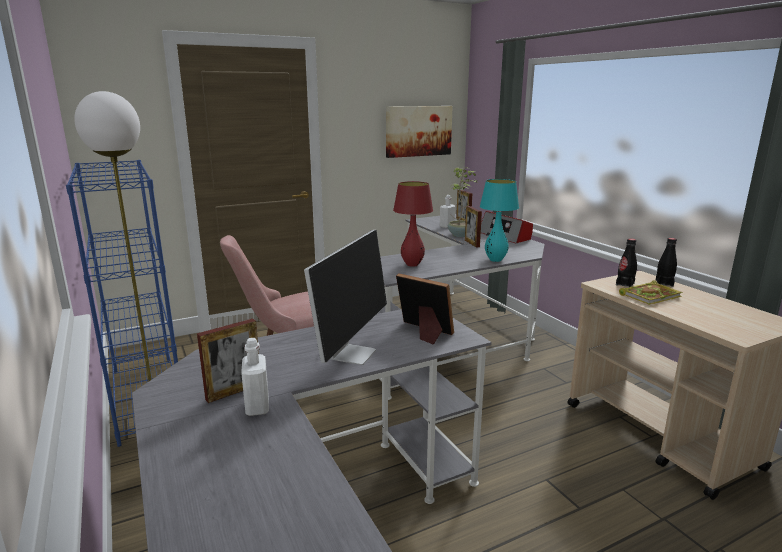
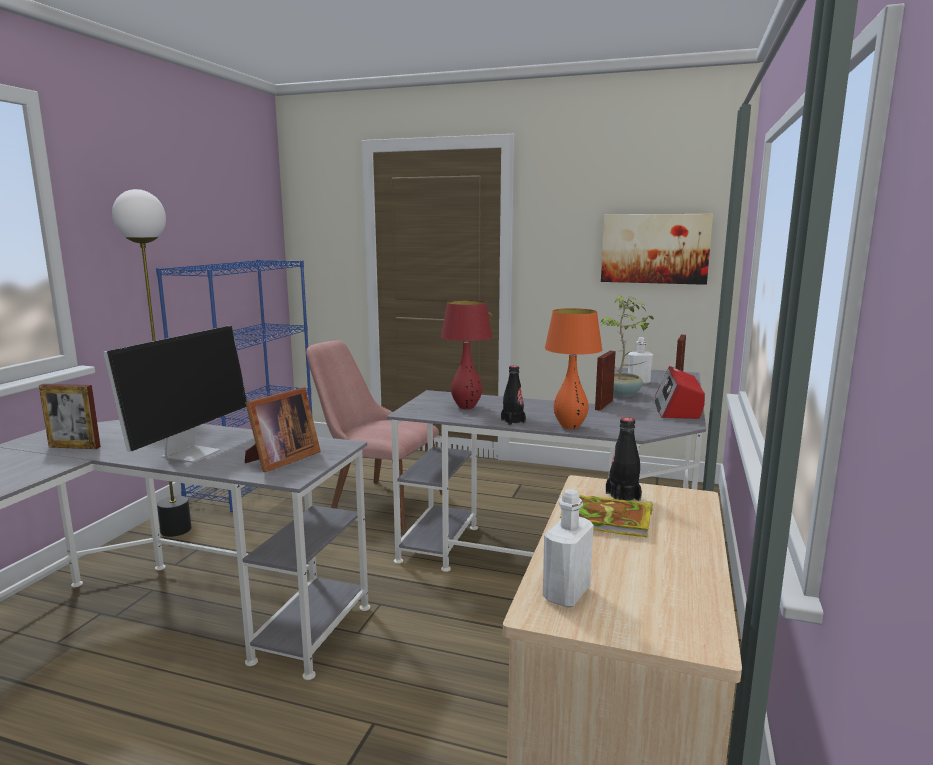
camera: 45 degrees right, 5 degrees down
(257, 406) = (53, 460): white bottle -> white bottle (566, 593)
(352, 353) = (191, 453): monitor -> monitor turned 45 degrees counterclockwise
(424, 332) = (280, 460): picture frame -> picture frame turned 45 degrees clockwise
(495, 260) = (569, 427): turquoise table lamp -> orange table lamp
(664, 283) = (691, 517): black bottle -> black bottle (513, 421)

